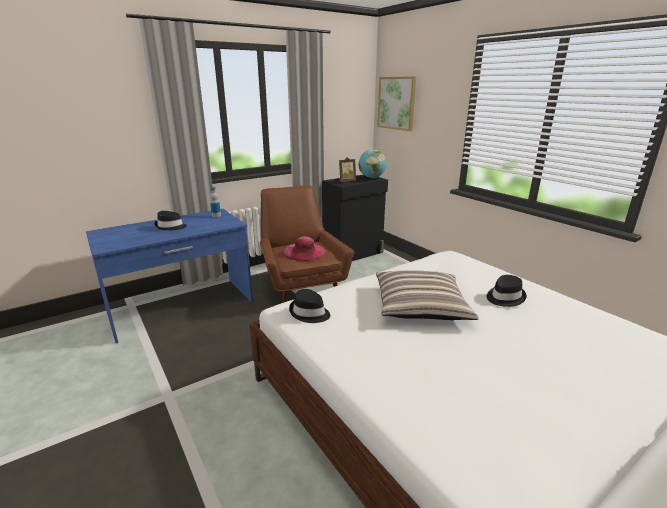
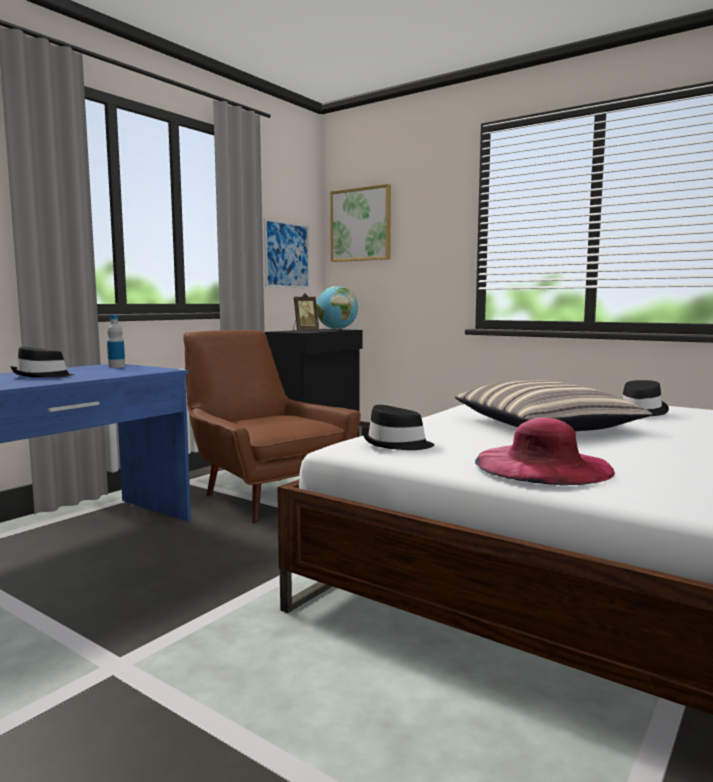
camera: 20 degrees left, 15 degrees down
(304, 251) = (276, 422): pink hat -> pink hat (543, 465)
(345, 125) = (287, 255): none -> picture

